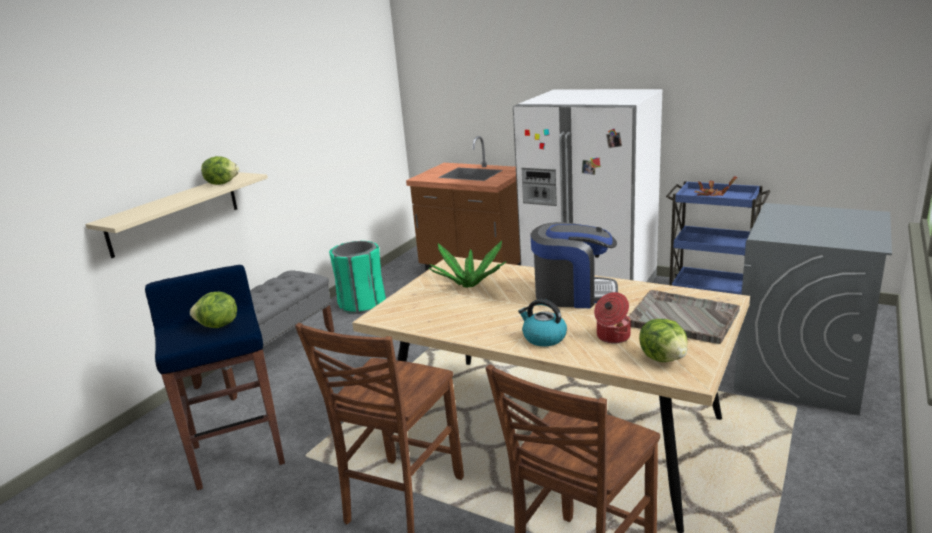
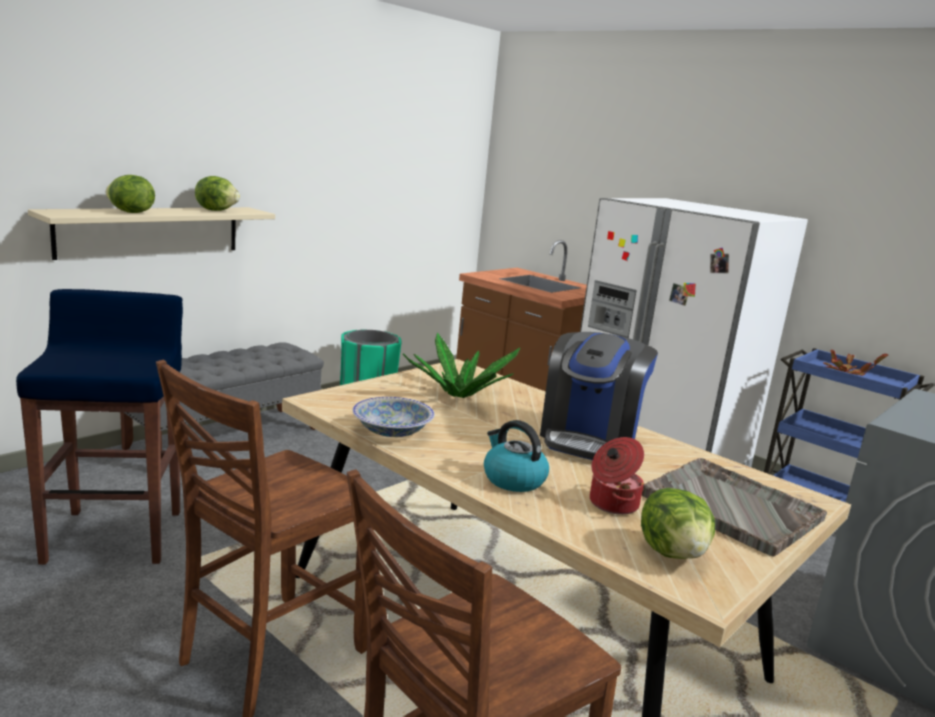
camera: 10 degrees right, 5 degrees down
(218, 326) = (118, 360): lettuce -> lettuce (130, 212)
(445, 326) = (392, 431): none -> bowl
(573, 294) = (589, 438): coffee machine -> coffee machine turned 90 degrees clockwise

